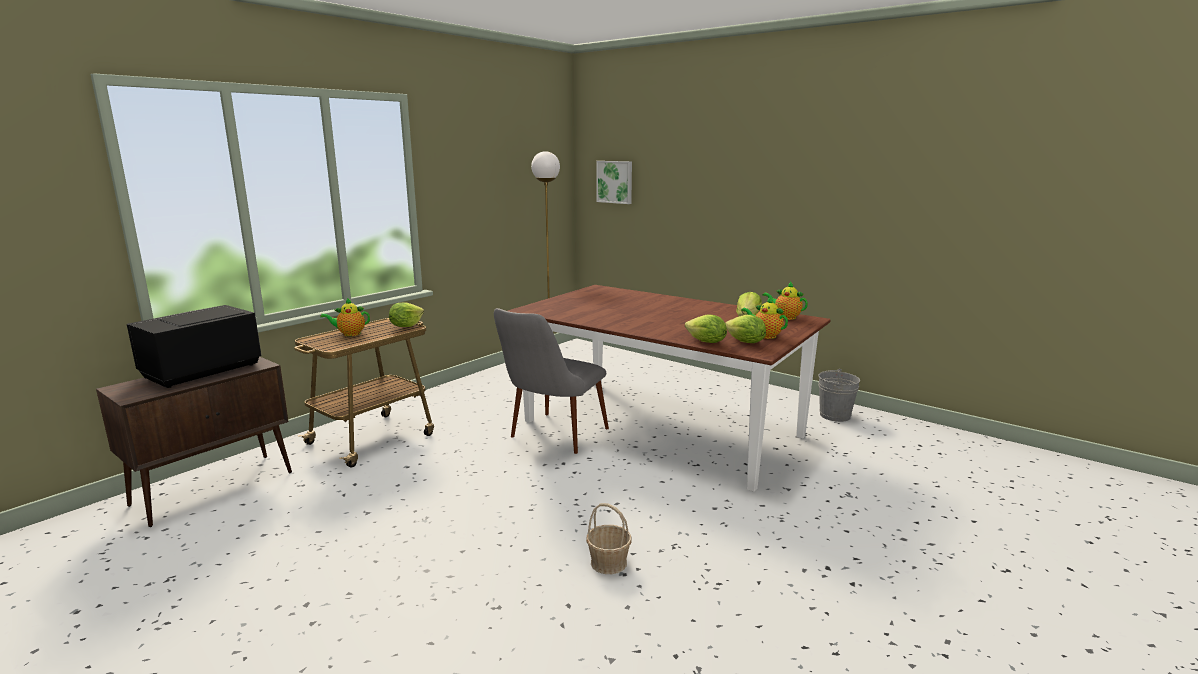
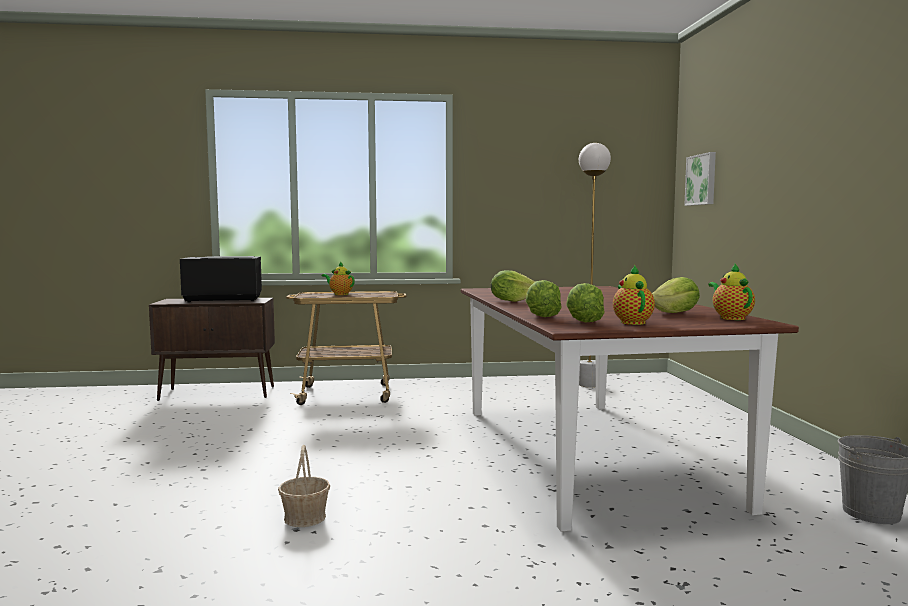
camera: 45 degrees right, 10 degrees down
(406, 326) = (385, 294): lettuce -> lettuce (511, 301)
(551, 439) = (465, 430): grey chair -> none

